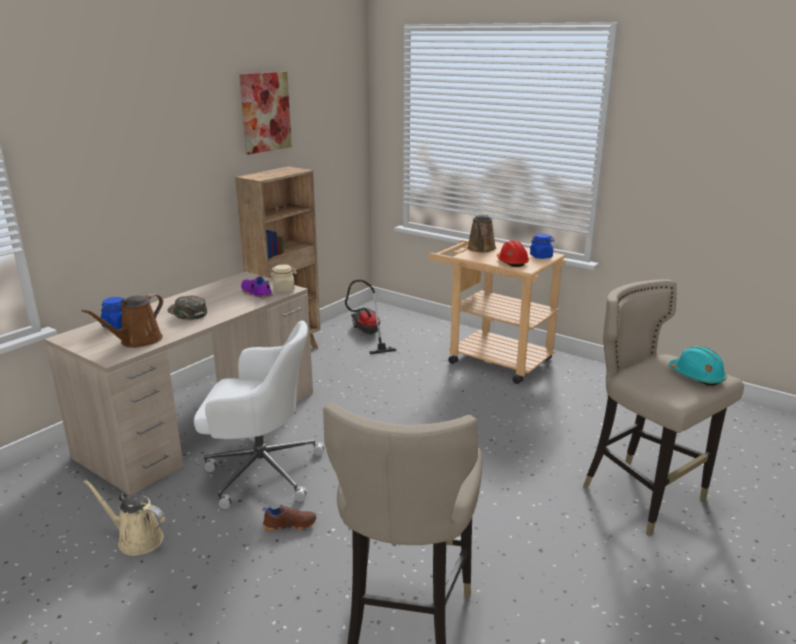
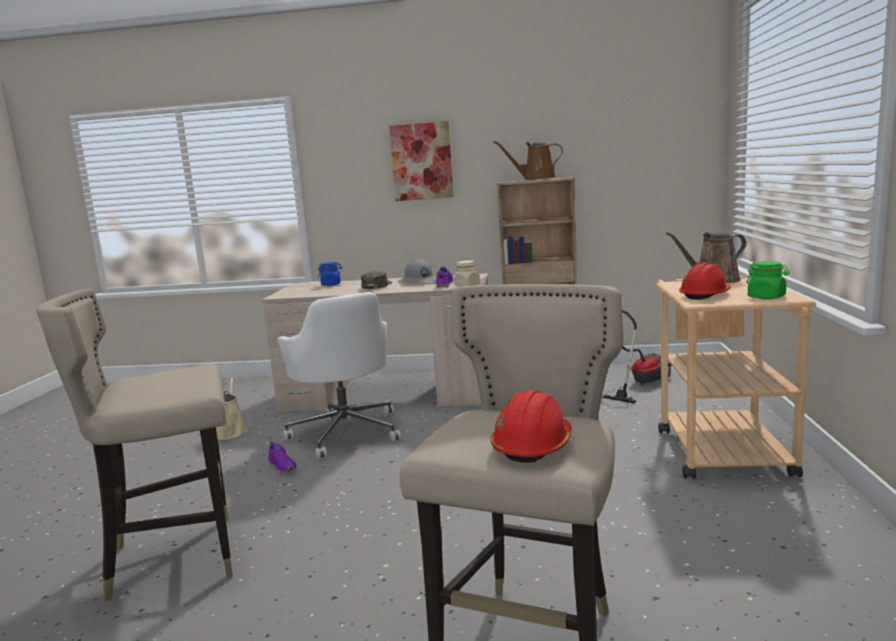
camera: 60 degrees right, 10 degrees down
(138, 341) = (311, 292): brown watering can -> brown watering can (536, 179)
(213, 296) = (418, 281): none -> grey hard hat
(265, 112) = (549, 120): picture -> picture (422, 161)
(290, 524) = (283, 467): brown shoe -> purple shoe
(541, 256) = (766, 297): blue jar -> green jar
(696, 376) = (533, 446): turquoise hard hat -> red hard hat

